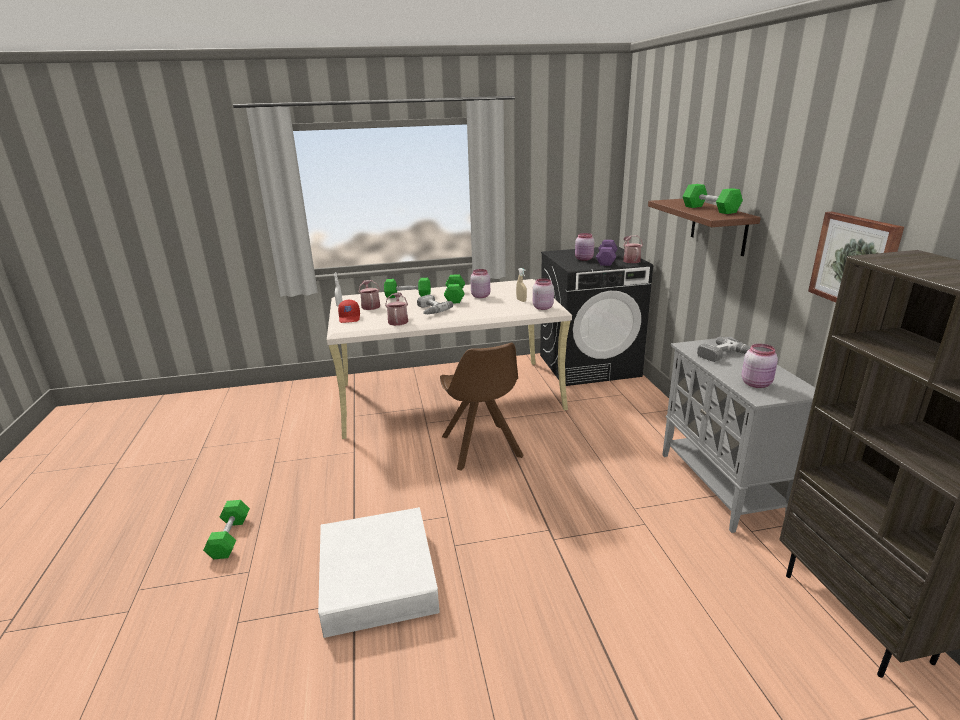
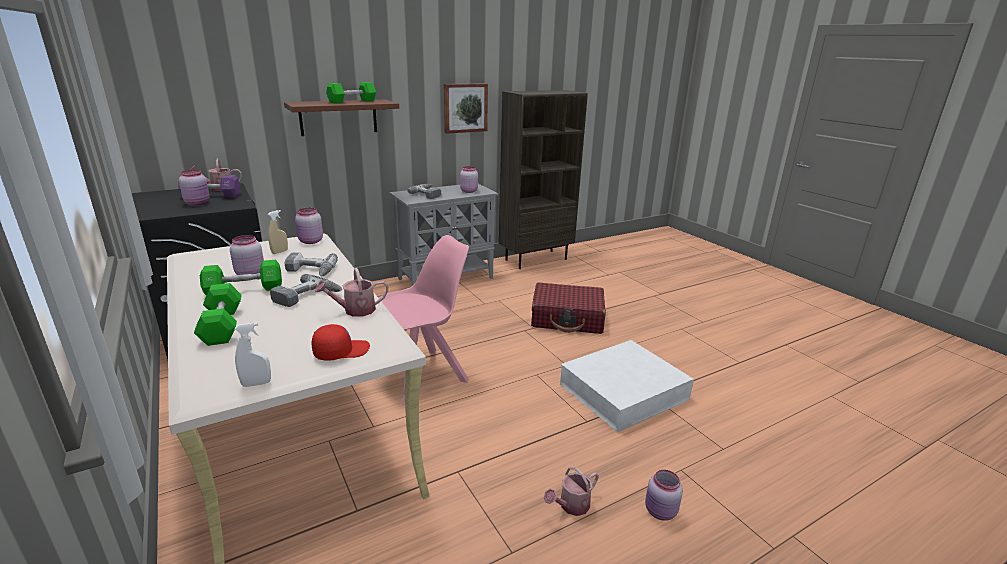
camera: 110 degrees left, 0 degrees up
(230, 537) = (660, 512): green dumbbell -> pink jar
(370, 306) = (273, 348): watering can -> watering can (571, 506)
(475, 309) = (310, 271): none -> power drill
(481, 448) = (423, 375): brown chair -> pink chair
(574, 584) = (567, 318): none -> red suitcase

